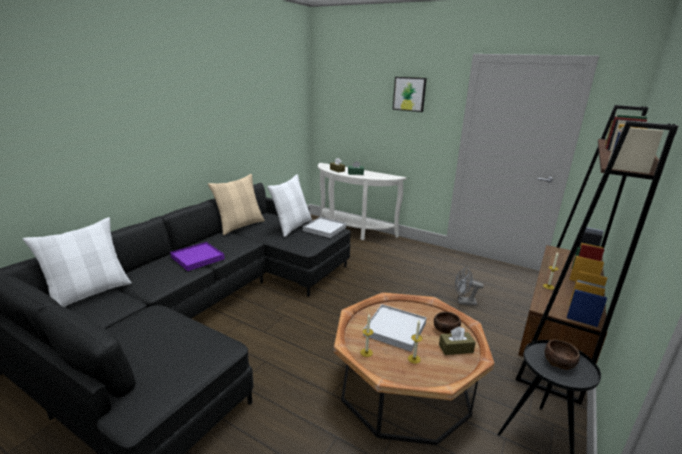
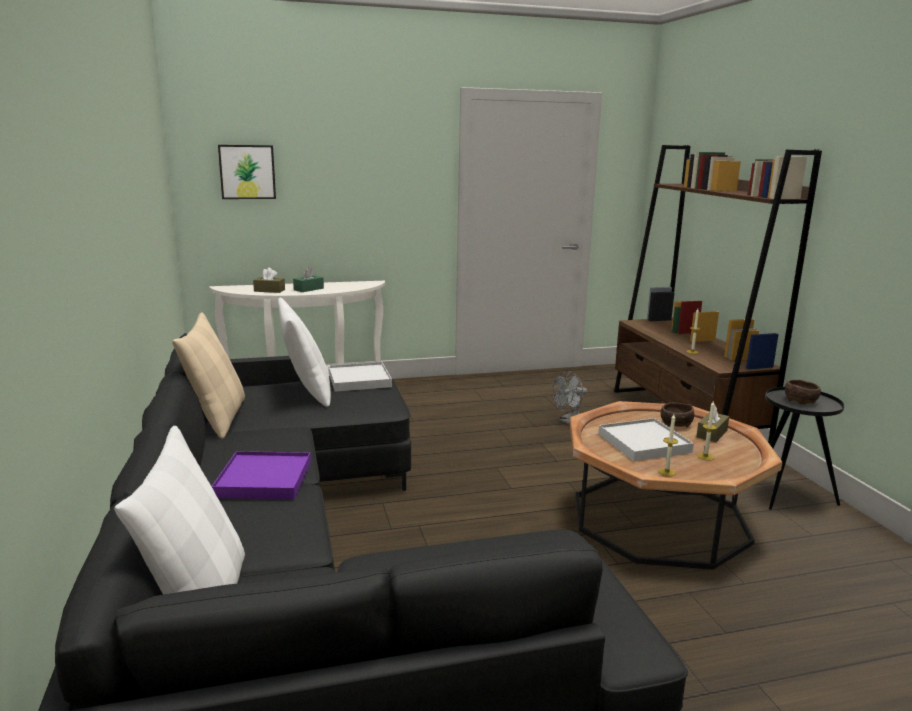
camera: 45 degrees left, 5 degrees down
(409, 94) = (372, 148): picture -> picture (247, 172)

